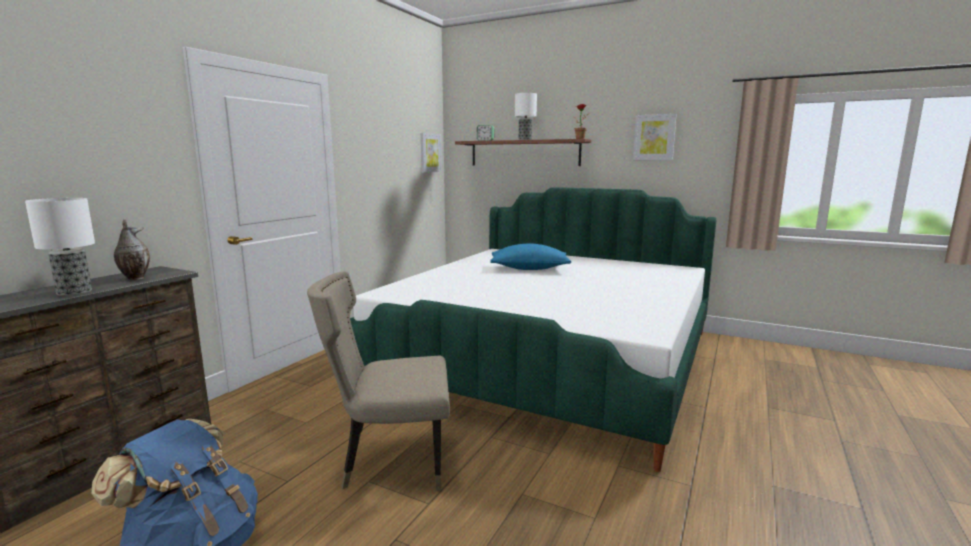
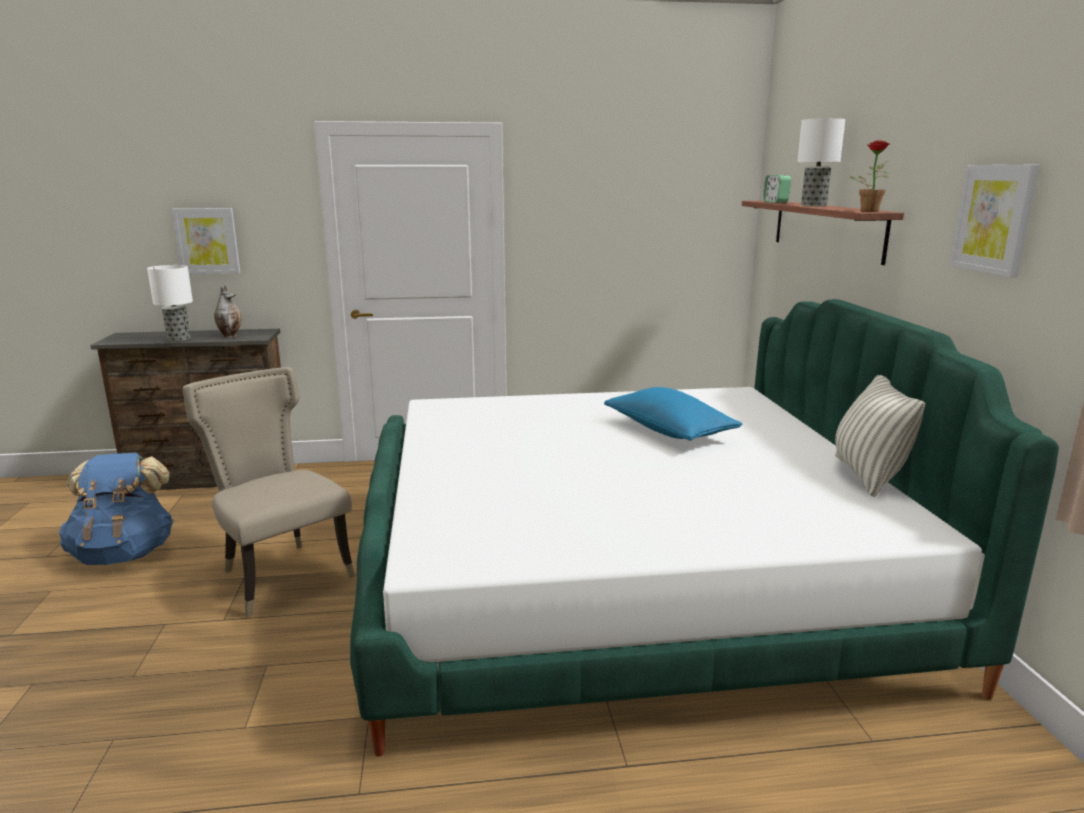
camera: 55 degrees right, 5 degrees up
(430, 153) = (716, 217): picture -> picture (207, 241)
(627, 261) = (867, 476): none -> pillow

